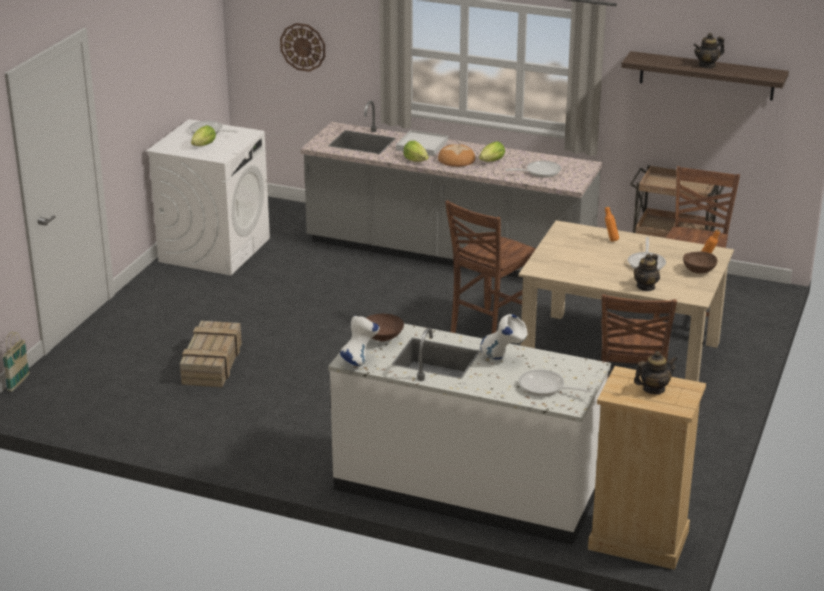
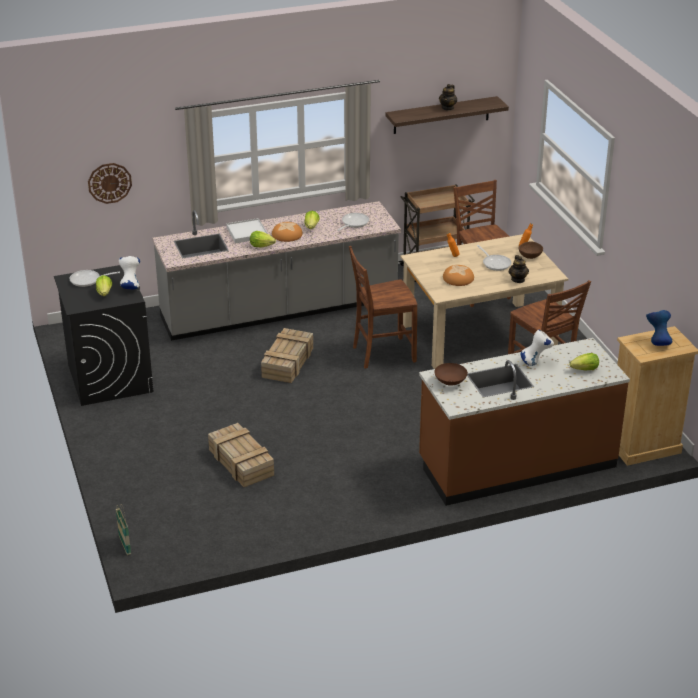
camera: 40 degrees left, 5 degrees up
(215, 250) = (109, 377): white washing machine -> black washing machine
(360, 360) = (462, 403): white vase -> white vase (130, 286)
(385, 301) = (287, 363): none -> crate
(467, 488) = (516, 463): white counter -> brown counter
(489, 330) = (382, 353): brown chair -> brown chair turned 75 degrees clockwise
(545, 387) = (585, 370): frying pan -> lettuce
(580, 262) = (458, 278): none -> bread
(653, 389) = (657, 342): teapot -> blue vase

